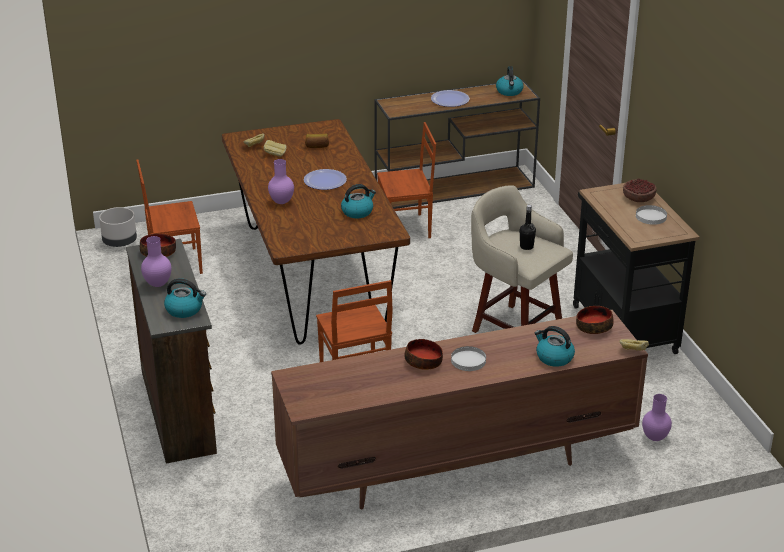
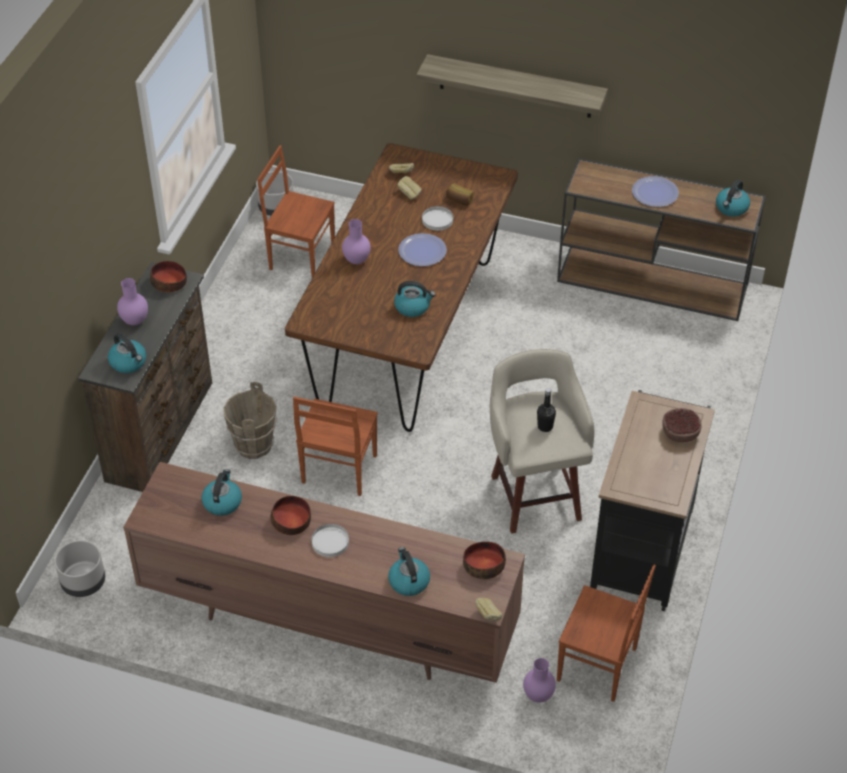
camera: 35 degrees right, 15 degrees up
(224, 536) = (83, 583): none -> grey planter
(268, 388) = (253, 445): none -> brown bucket
(315, 49) = (515, 86): none -> shelf
(354, 373) = (222, 502): none -> kettle
(406, 228) = (551, 314): brown chair -> brown chair (597, 666)
(650, 216) = (664, 464): white plate -> white plate (437, 220)

